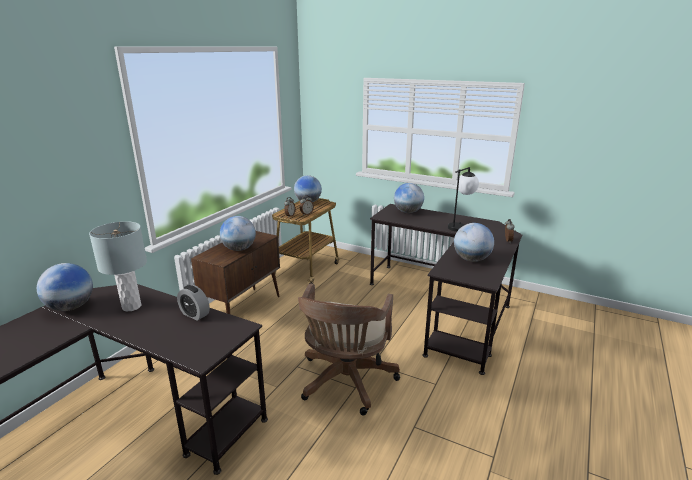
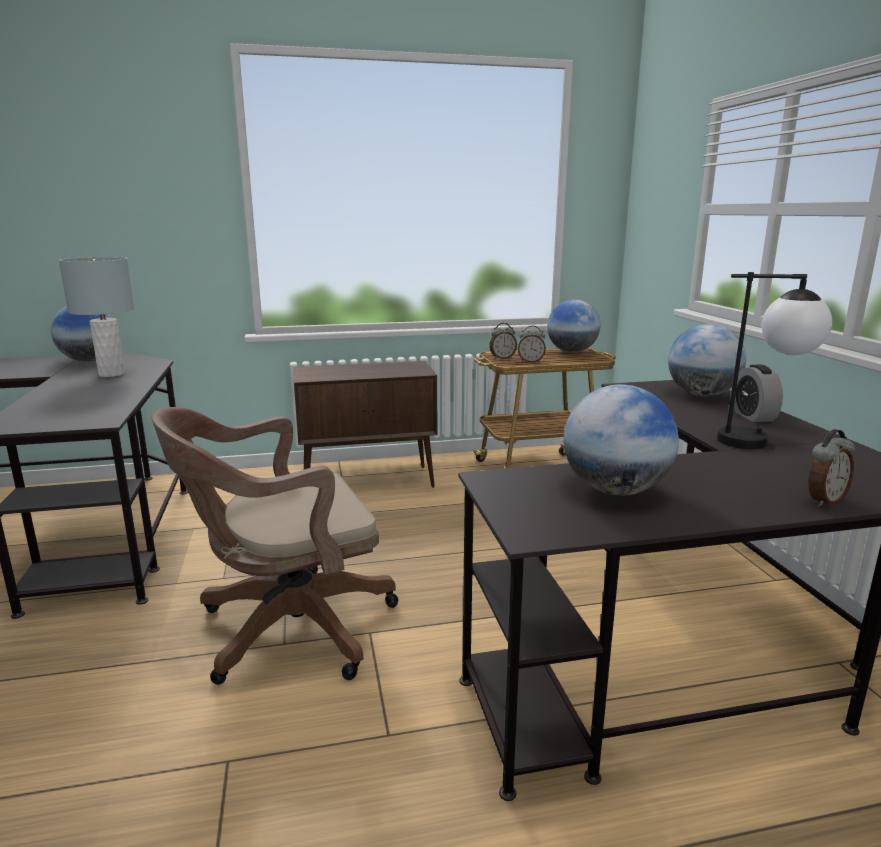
camera: 50 degrees right, 5 degrees down
(195, 314) = (116, 396): alarm clock -> alarm clock (752, 416)
(239, 249) = (356, 373): globe -> none

